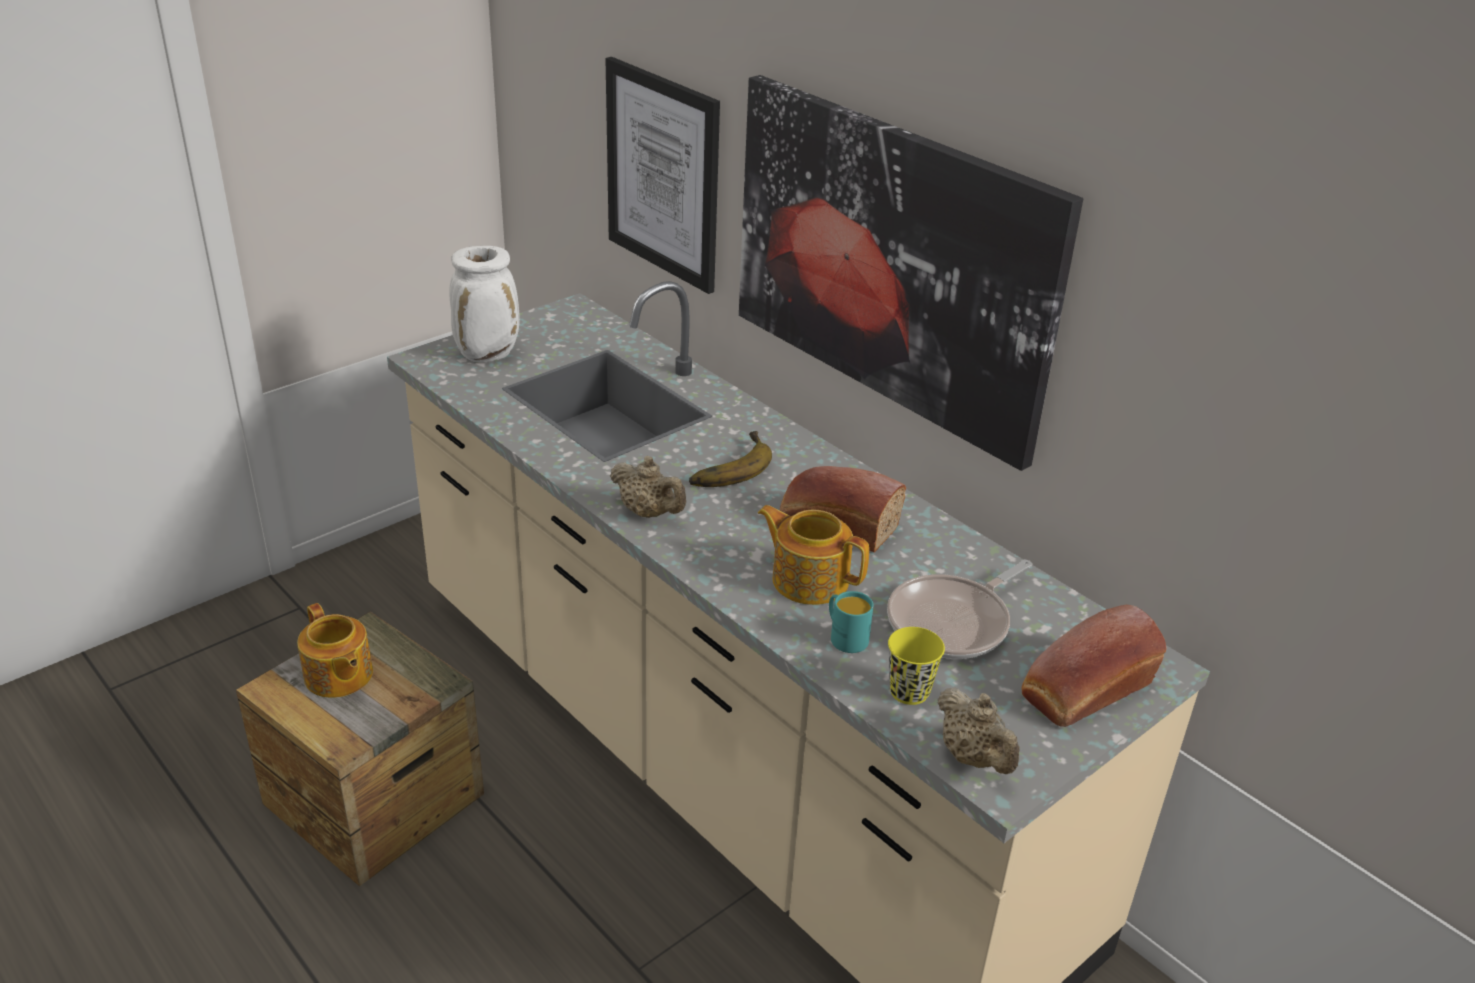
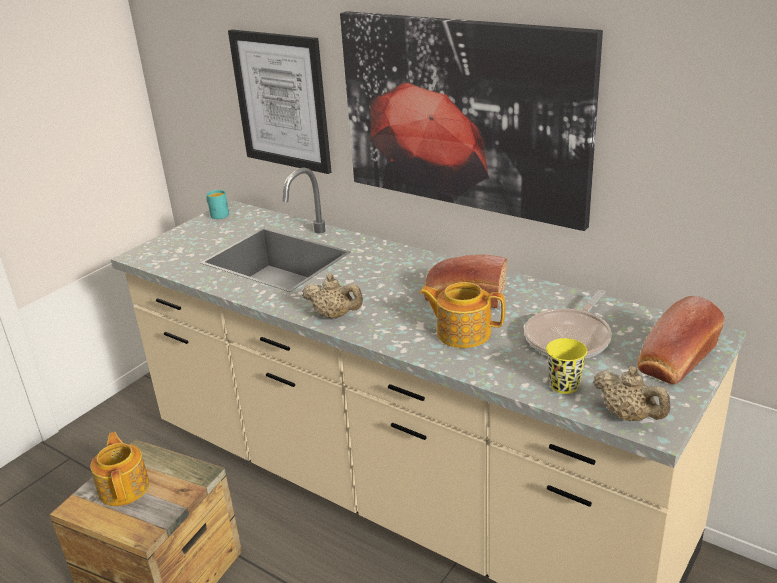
camera: 10 degrees left, 5 degrees down
(338, 676) = (125, 487): teapot -> teapot turned 150 degrees counterclockwise
(488, 354) = (182, 245): white vase -> none
(726, 466) = (374, 278): banana -> none
(844, 637) = (504, 362): turquoise mug -> turquoise mug (217, 214)

